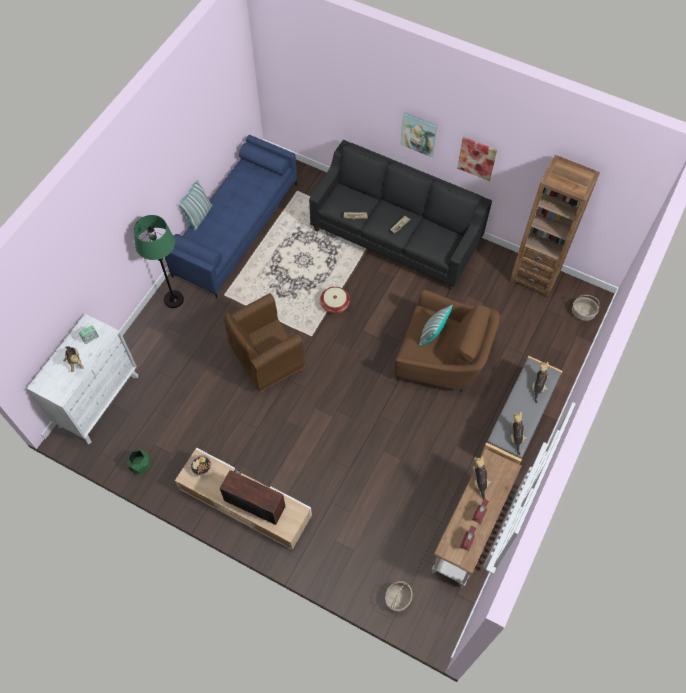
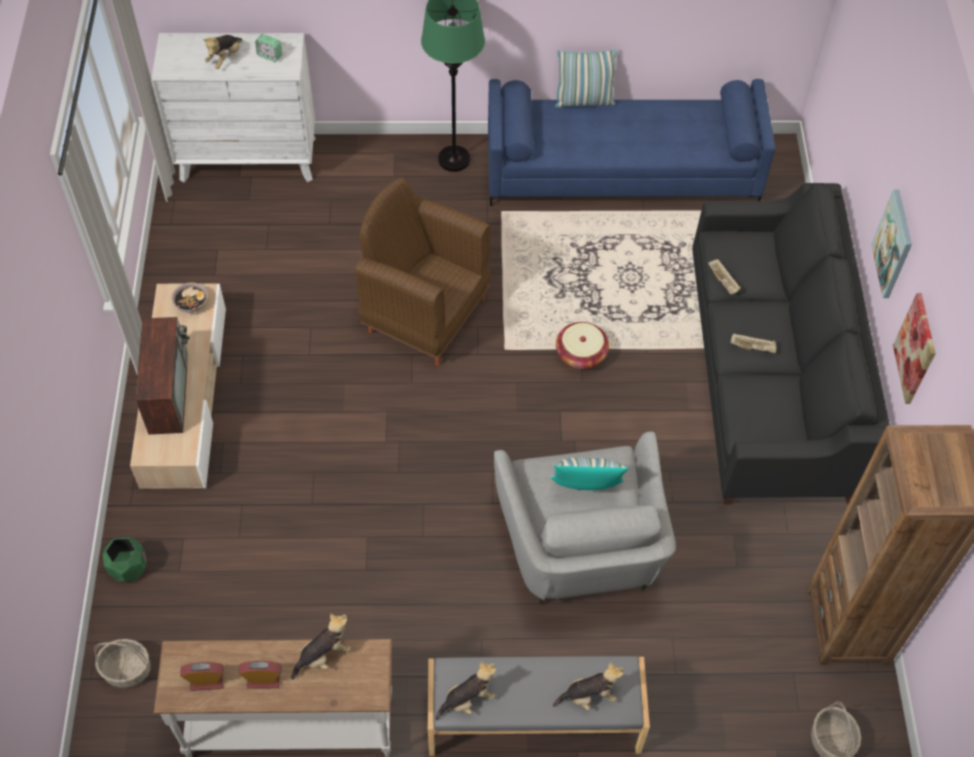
camera: 60 degrees right, 5 degrees down
(140, 465) = (178, 250): green planter -> green planter (129, 567)
(441, 359) = (581, 548): brown armchair -> grey armchair

